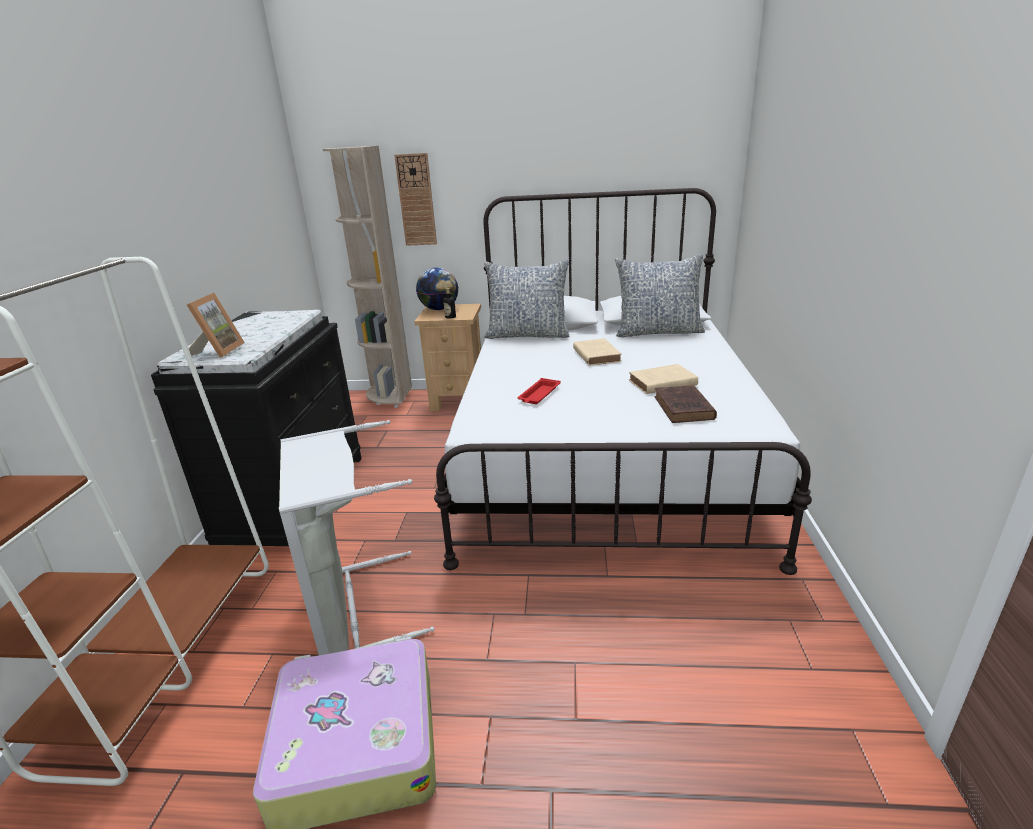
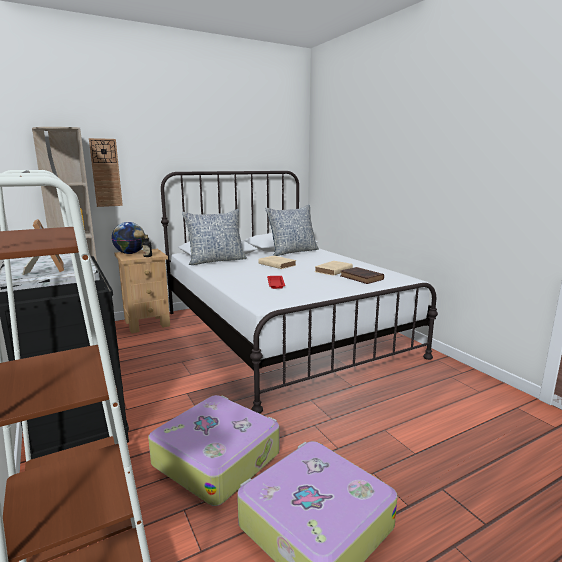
camera: 35 degrees left, 10 degrees down
(354, 608) = (217, 458): grey laundry basket -> suitcase

